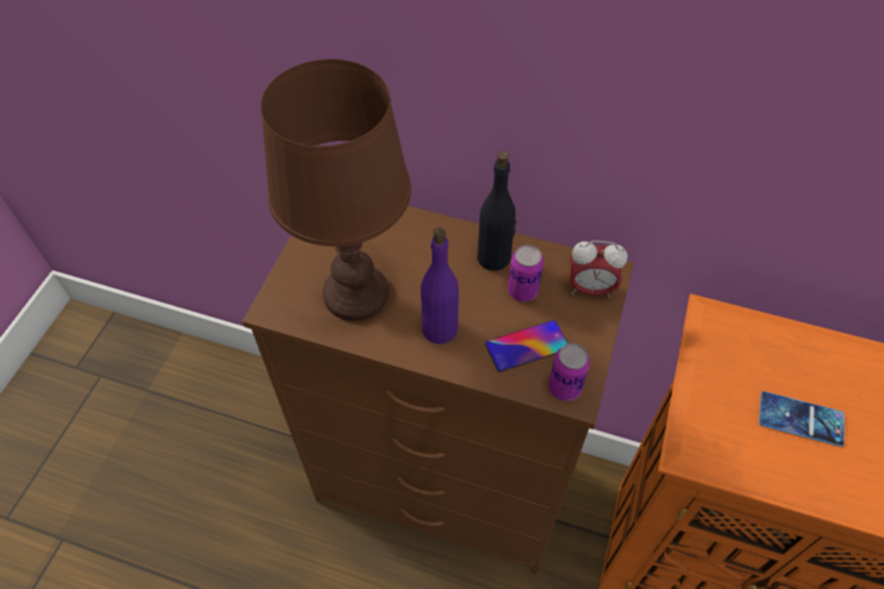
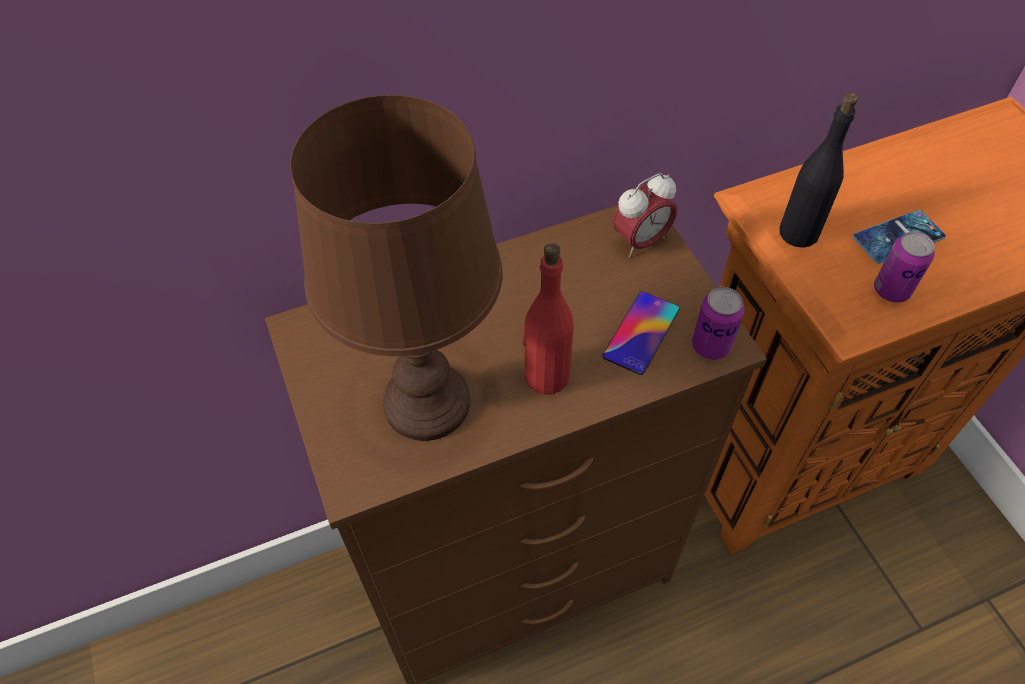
camera: 40 degrees left, 0 degrees up
(439, 329) = (546, 376): purple bottle -> red bottle
(494, 258) = (526, 272): black bottle -> black bottle (799, 233)
(522, 291) = (584, 285): can -> can (891, 290)

